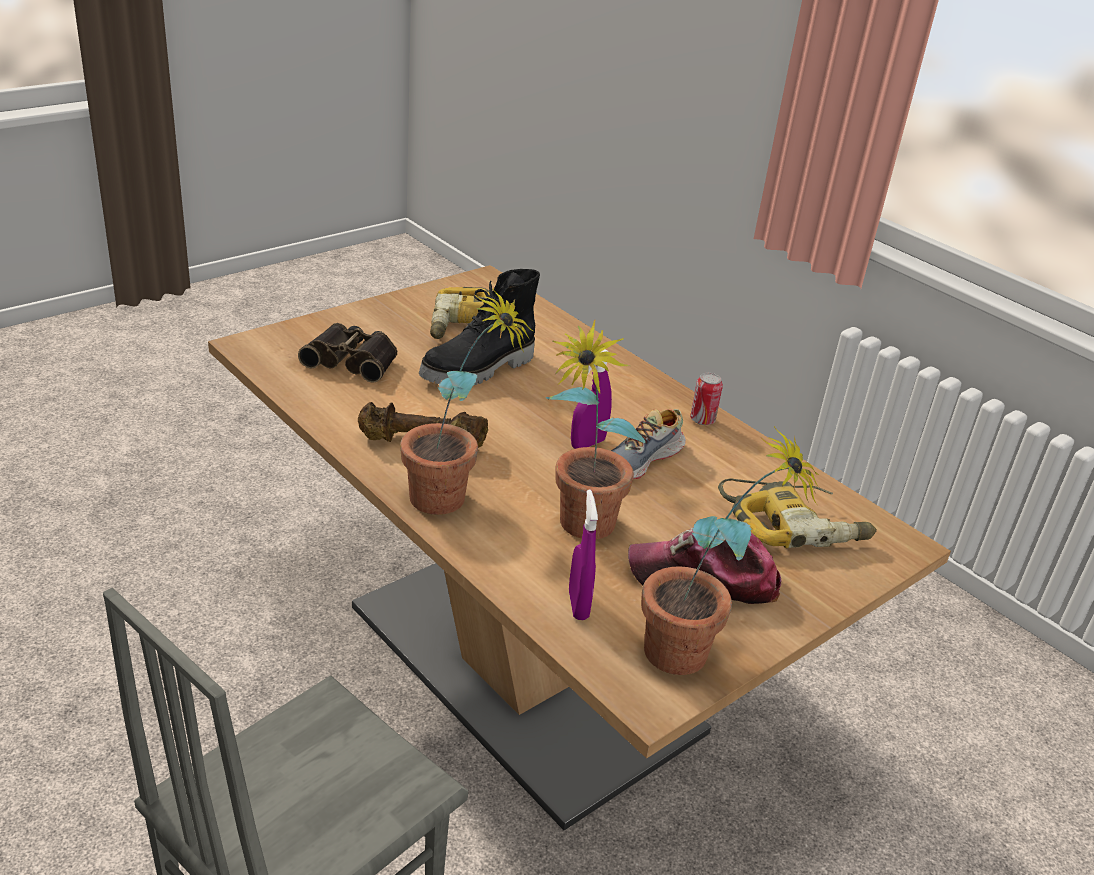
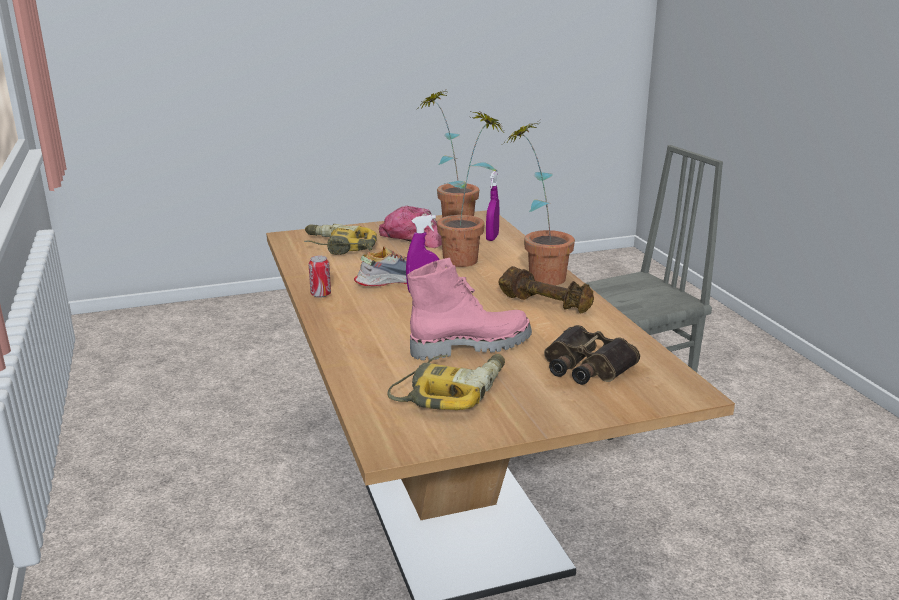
camera: 155 degrees left, 10 degrees down
(479, 370) = (470, 346): black boot -> pink boot

